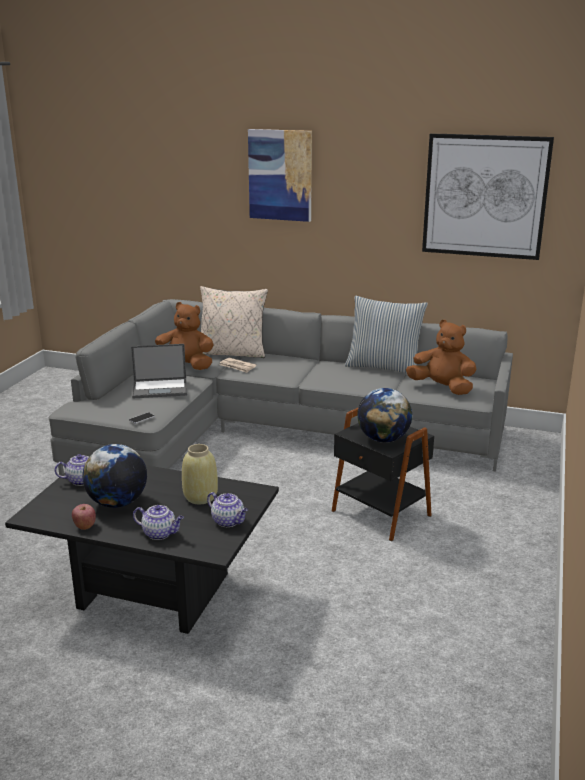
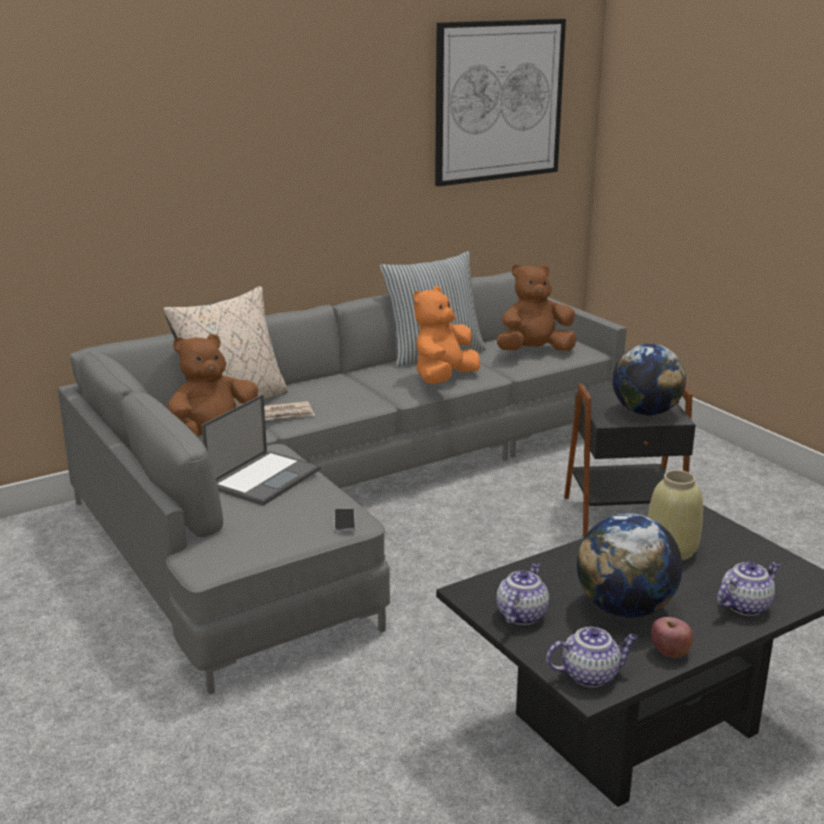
camera: 50 degrees left, 0 degrees up
(229, 521) = (754, 554): teapot -> teapot (591, 674)
(280, 175) = (239, 104): picture -> none
(351, 381) = (443, 379): none -> orange plush toy

